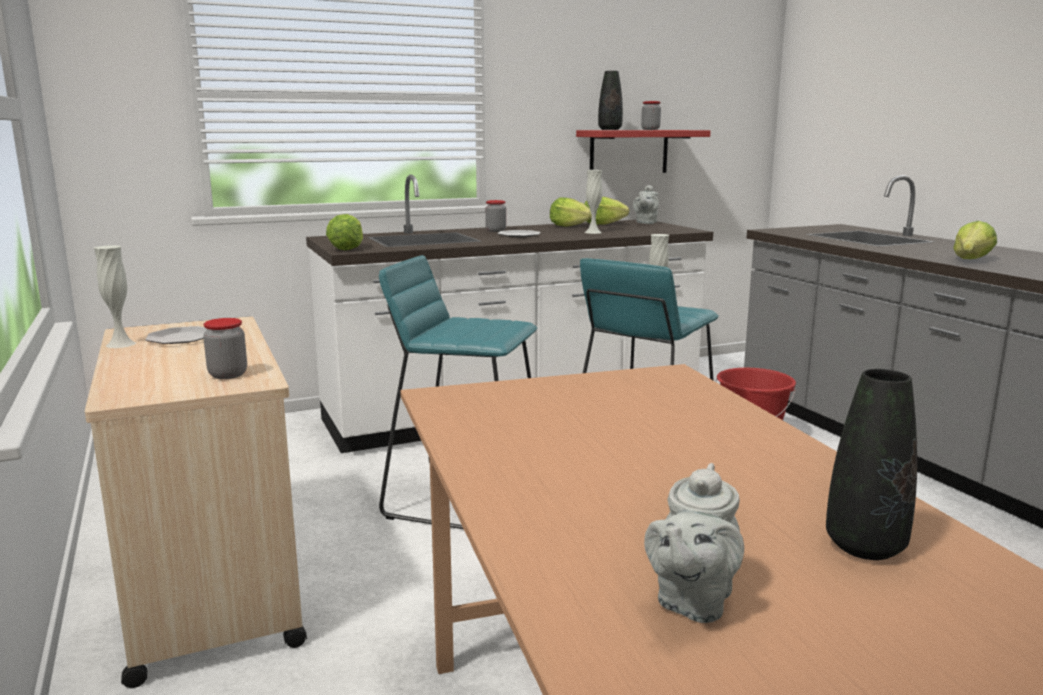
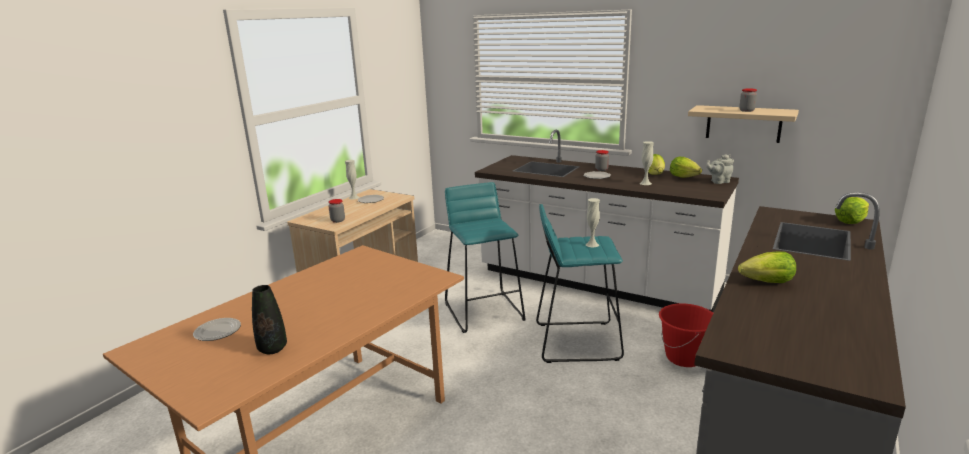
camera: 55 degrees right, 5 degrees up
(347, 248) = (494, 168): lettuce -> lettuce (850, 221)
(610, 129) = (710, 108): black vase -> none
(629, 152) = (743, 123): red shelf -> beige shelf
(692, 601) = (218, 331): grey teapot -> plate

